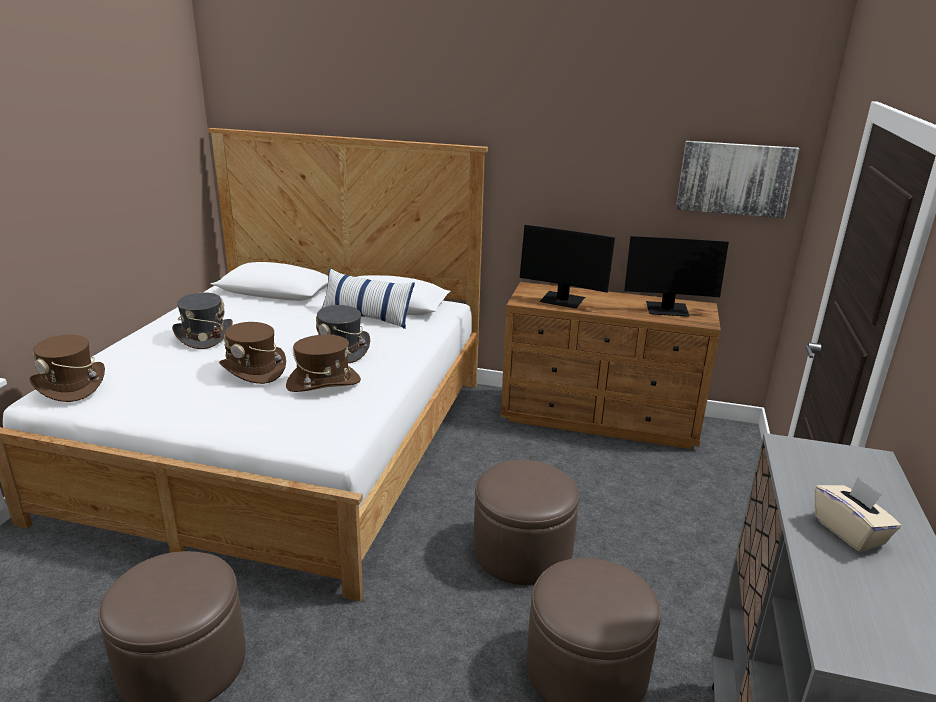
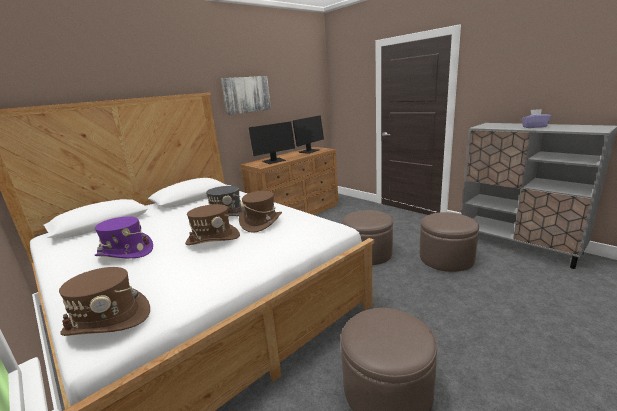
camera: 55 degrees left, 5 degrees down
(204, 336) = (125, 252): grey hat -> purple hat
(366, 317) = (196, 204): pillow -> none
(735, 178) = (307, 91): picture -> picture (246, 95)
(849, 531) = (534, 127): beige tissue box -> purple tissue box

